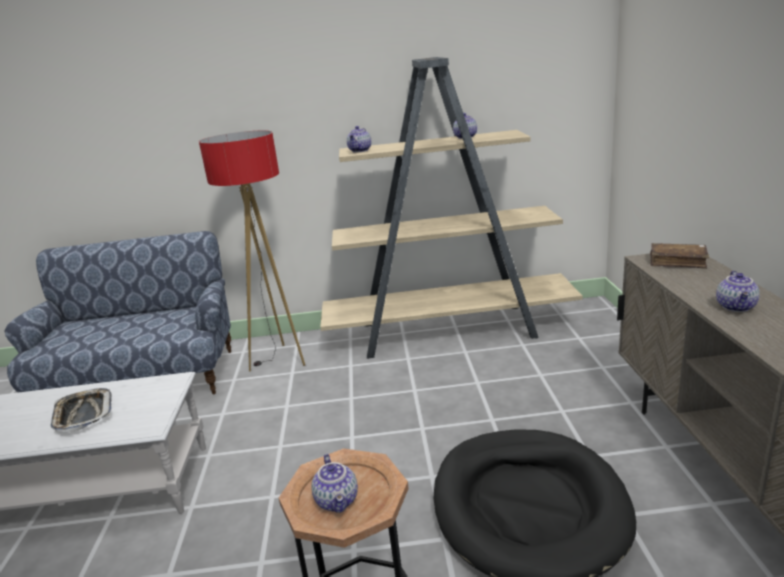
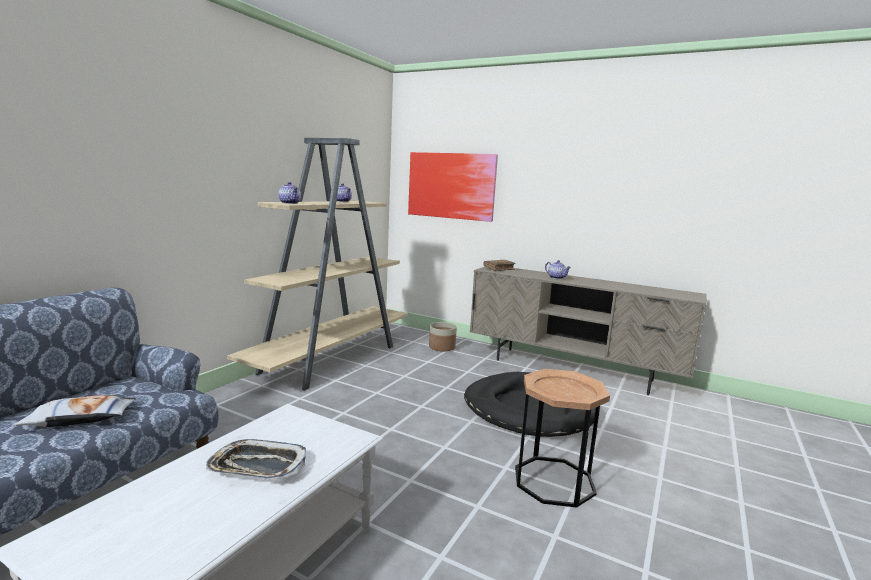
camera: 60 degrees left, 10 degrees down
(130, 331) = (80, 418): none -> pillow
(279, 360) = (221, 419): floor lamp -> none
(338, 500) = (568, 392): teapot -> none
(599, 361) = (442, 347): none -> planter
(668, 98) = (451, 186): none -> picture

